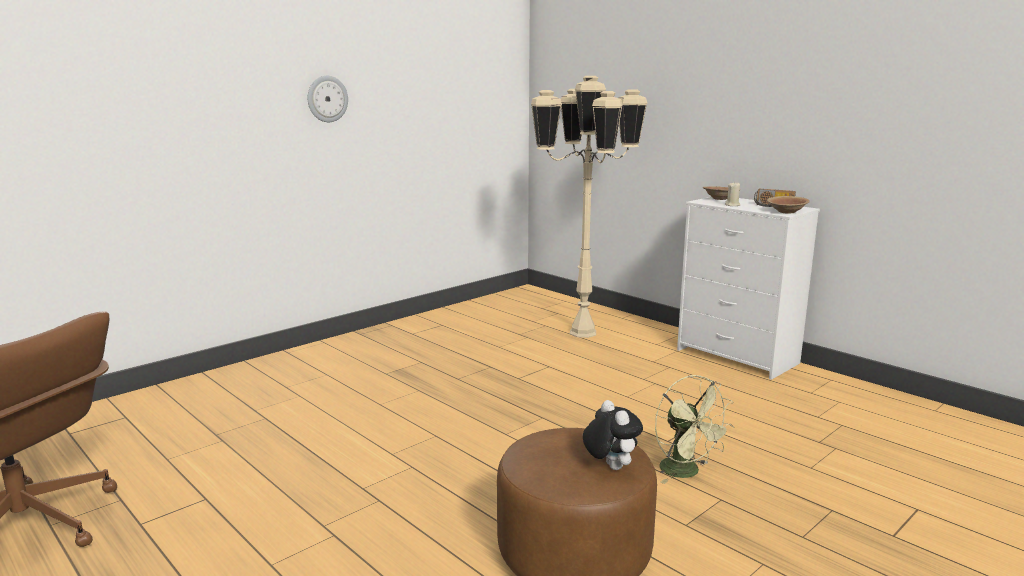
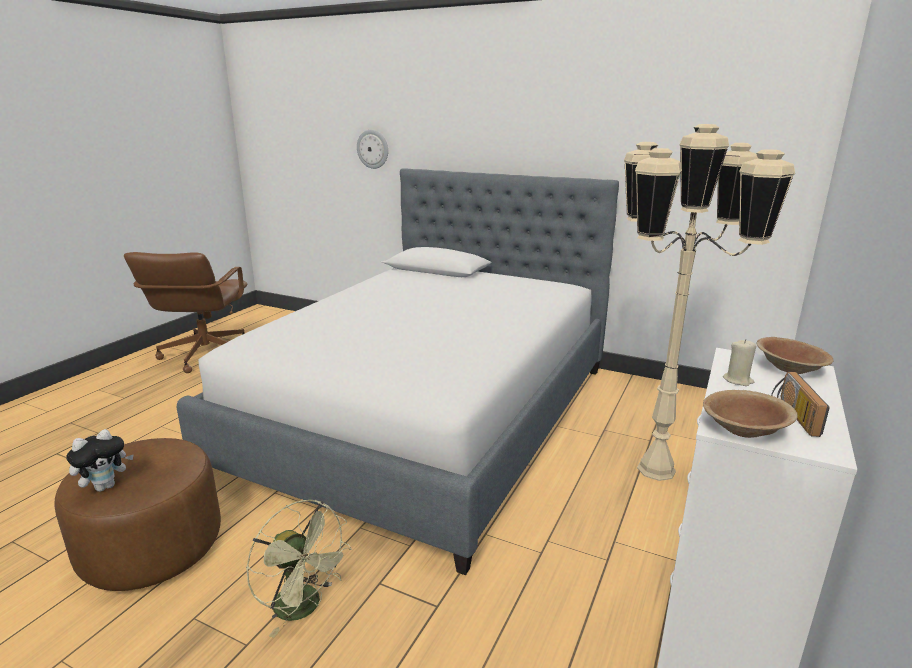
camera: 70 degrees right, 5 degrees up
(327, 99) = (525, 138): wall clock -> wall clock (373, 149)
(430, 390) = (429, 415): none -> bed
(686, 472) = (305, 608): green fan -> green fan turned 90 degrees counterclockwise

